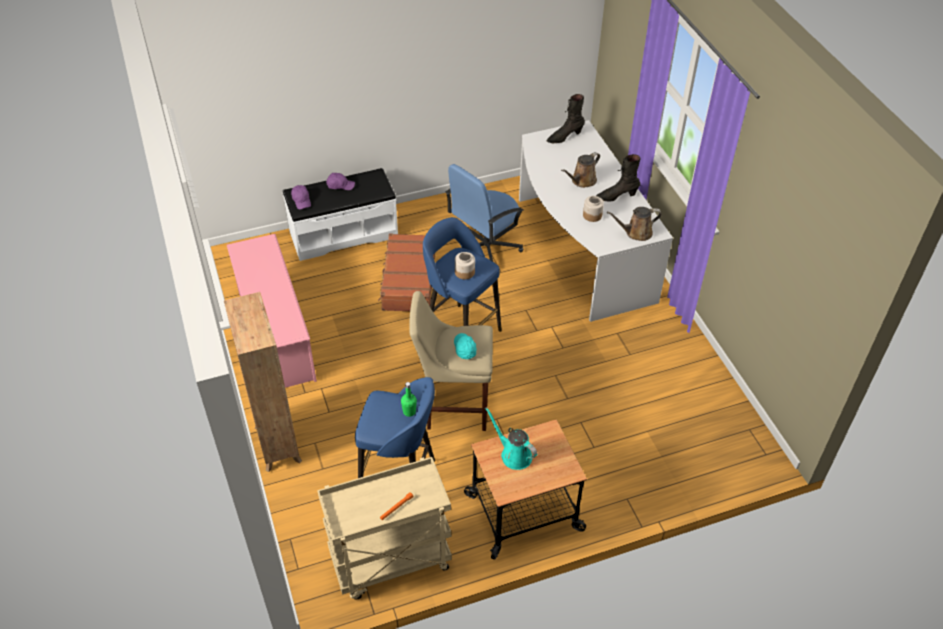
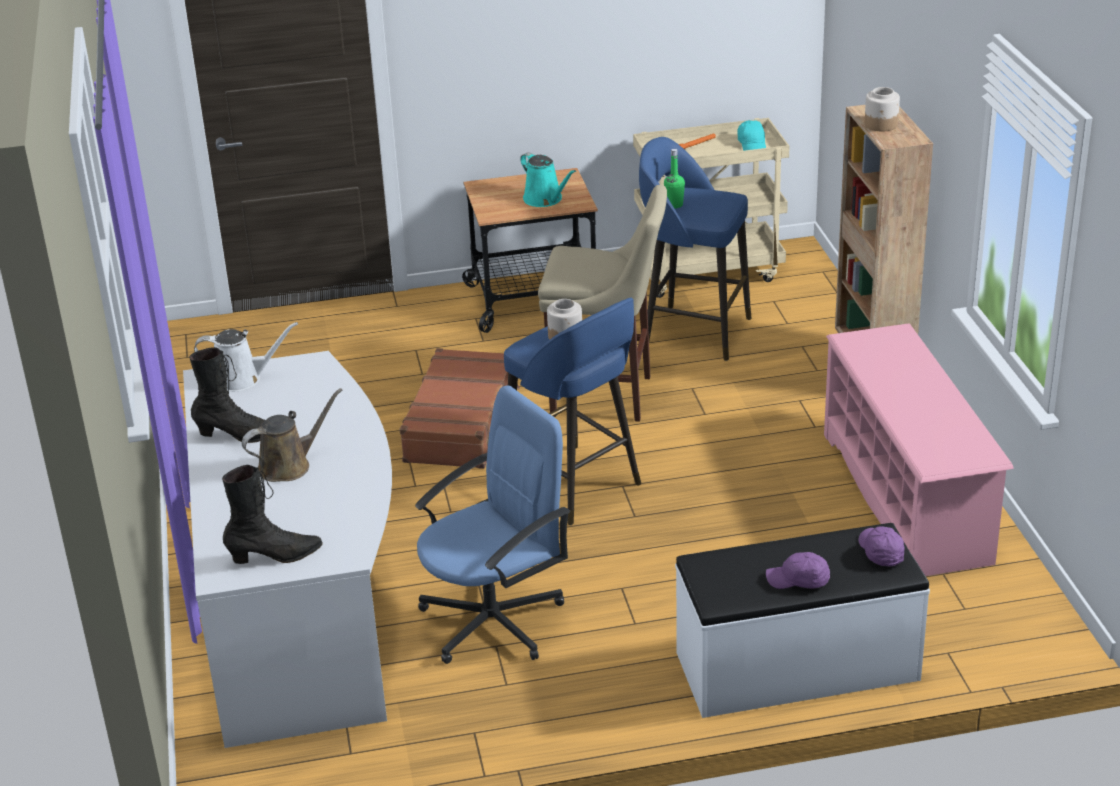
camera: 170 degrees left, 15 degrees down
(408, 280) = (661, 570): brown suitcase -> brown suitcase (462, 423)
(464, 349) = (587, 260): turquoise cap -> turquoise cap (752, 144)
(592, 215) = (304, 408): jar -> jar (881, 125)
(636, 233) = (242, 378): brown watering can -> white watering can

